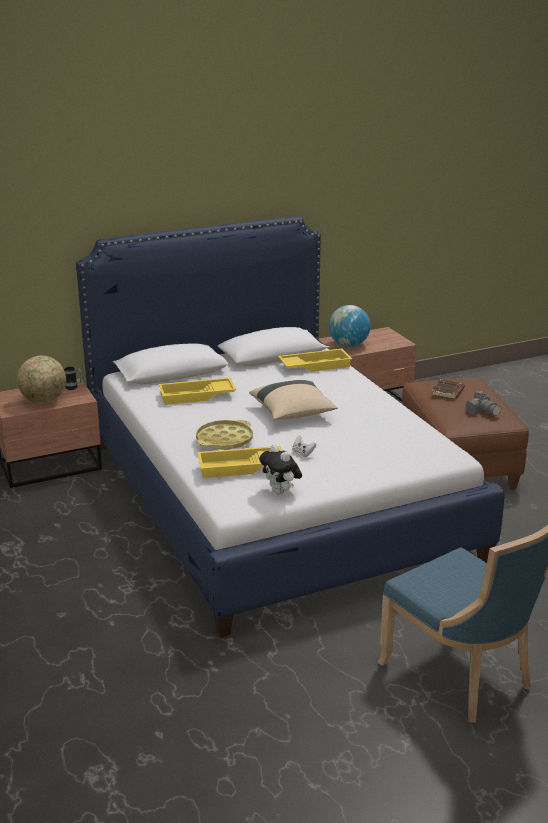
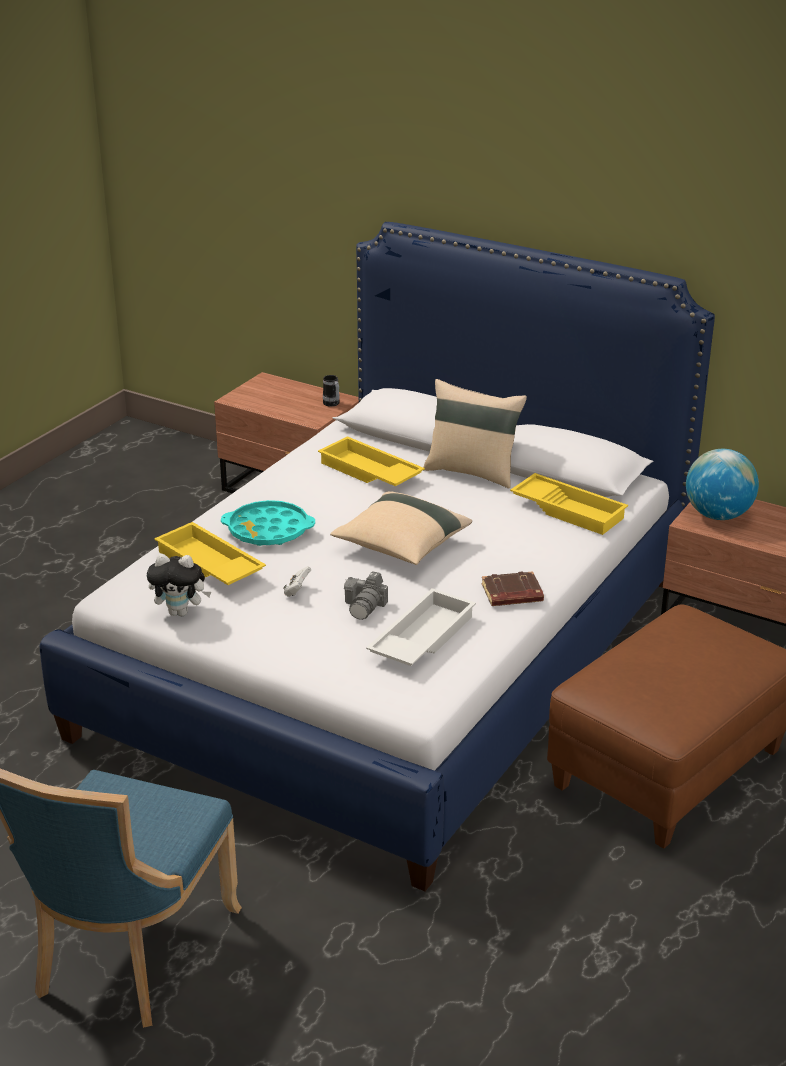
camera: 55 degrees right, 5 degrees up
(44, 401) = (280, 404): globe -> none
(224, 440) = (268, 530): yellow tray -> turquoise tray
(239, 373) = (472, 472): none -> beige pillow
(281, 492) = (181, 612): plush toy -> plush toy turned 105 degrees counterclockwise
(392, 437) = (421, 637): none -> white tray
(448, 392) = (684, 645): brown book -> brown book (511, 594)
(483, 411) = (659, 694): camera -> camera (365, 606)

